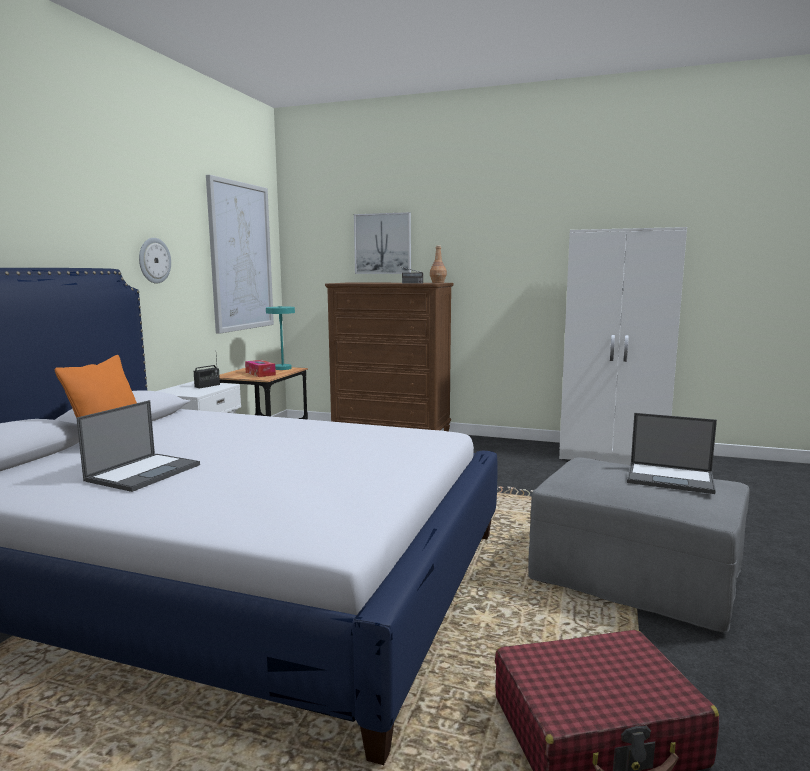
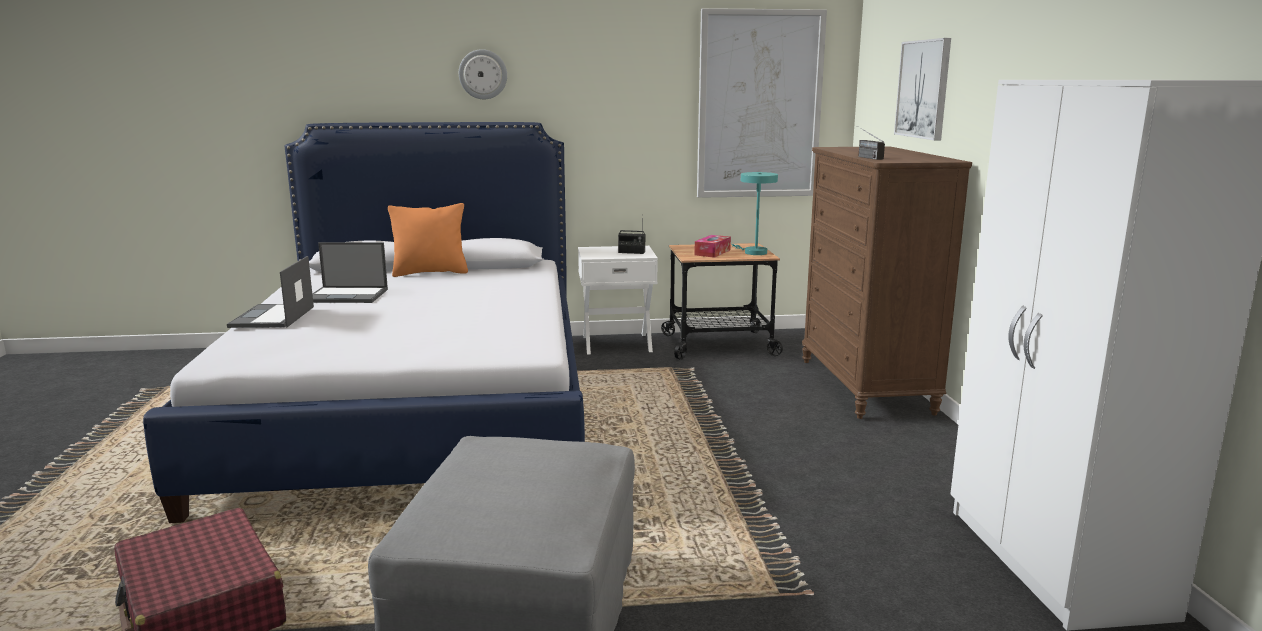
camera: 65 degrees right, 5 degrees up
(154, 260) = (604, 112): wall clock -> wall clock (483, 74)
(438, 282) = (937, 160): brown bottle -> none
(671, 478) = (522, 497): laptop -> laptop (272, 317)

